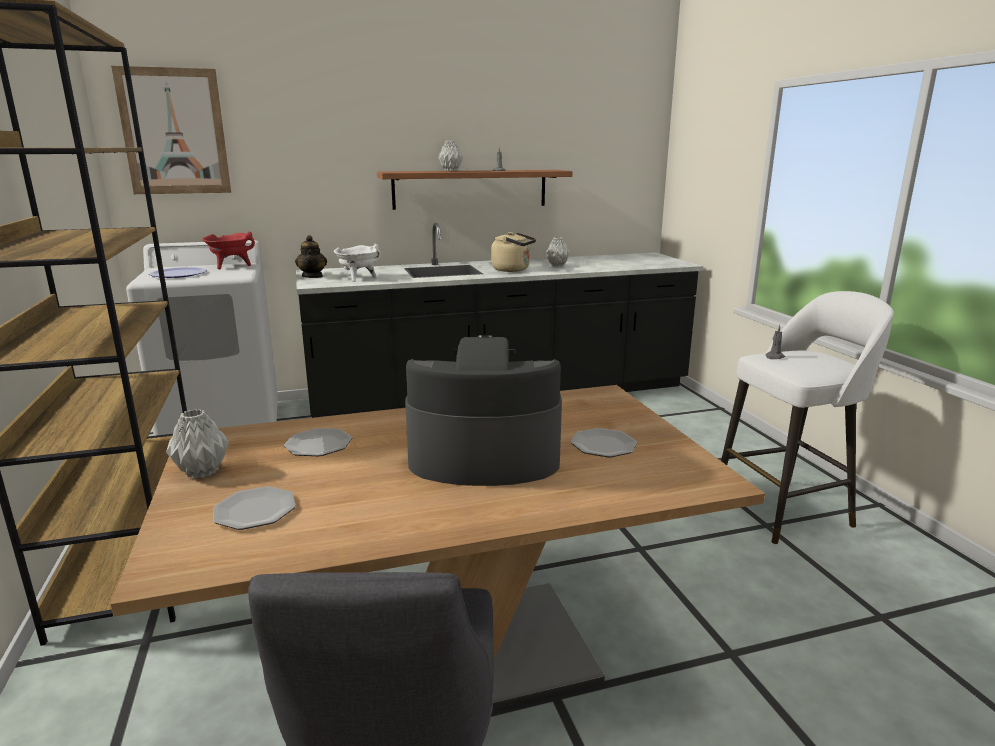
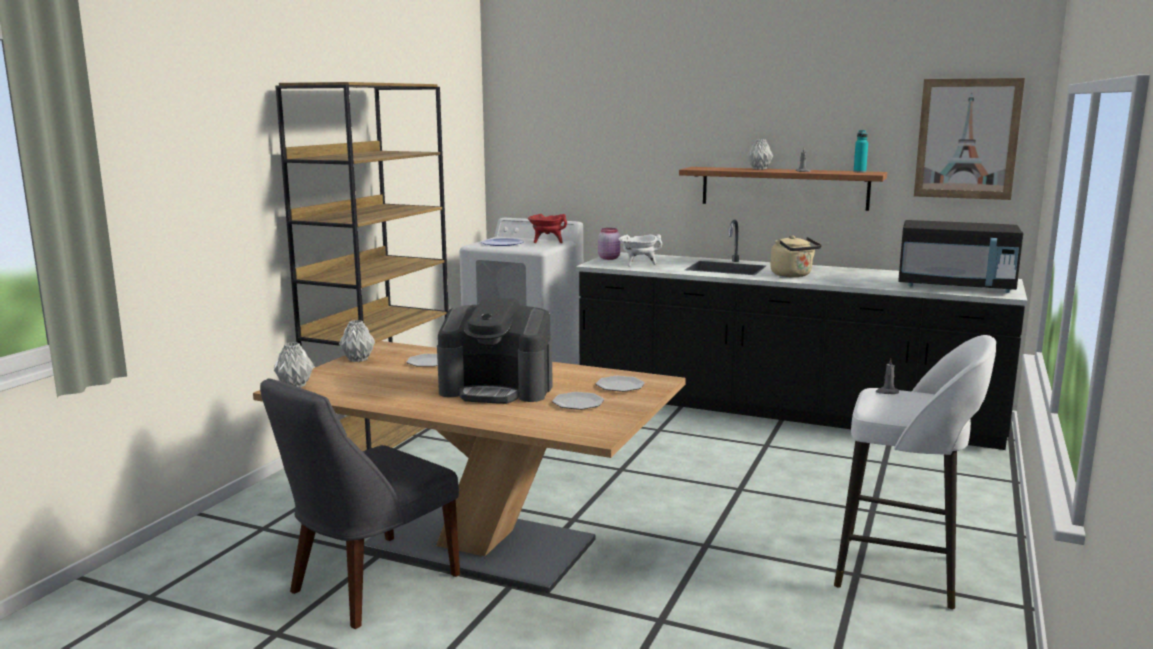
camera: 40 degrees right, 5 degrees down
(174, 132) = (534, 129): picture -> picture (967, 139)
(255, 510) = (350, 379): plate -> plate (620, 386)
(313, 276) = (609, 258): teapot -> pink jar
(483, 456) = (497, 389): coffee machine -> coffee machine turned 150 degrees clockwise
(541, 170) = (859, 172): none -> turquoise bottle
(557, 265) = (851, 277): grey vase -> grey vase (294, 386)
(639, 263) = (955, 287): none -> black microwave

